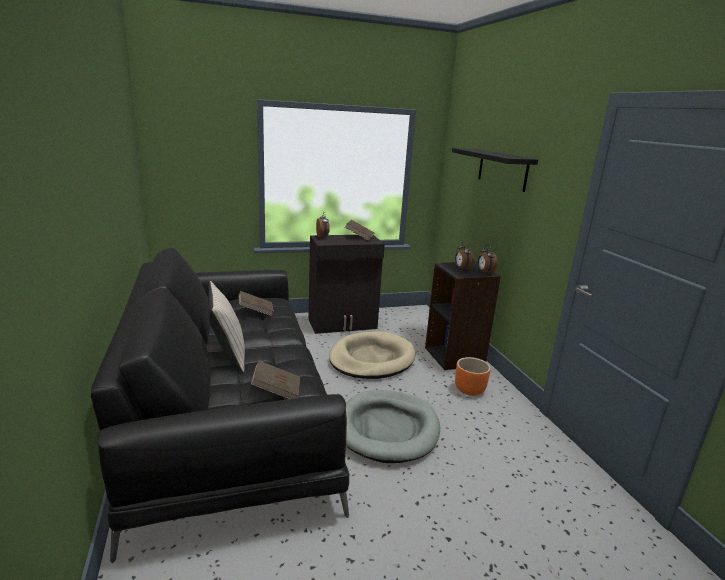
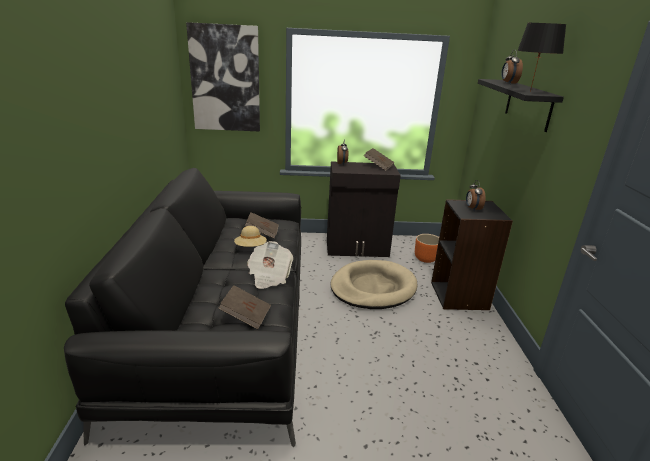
camera: 15 degrees right, 5 degrees up
(191, 153) = (225, 79): none -> picture
(227, 356) = (219, 274): beige pillow -> none
(250, 327) = (250, 247): none -> beige hat
(283, 351) = (269, 276): none -> newspaper
(388, 429) = (363, 363): grey dog bed -> none
(469, 390) = (462, 334): orange planter -> orange planter (426, 259)
(485, 272) = (496, 215): alarm clock -> alarm clock (508, 83)
(508, 156) = (530, 91): none -> black table lamp

